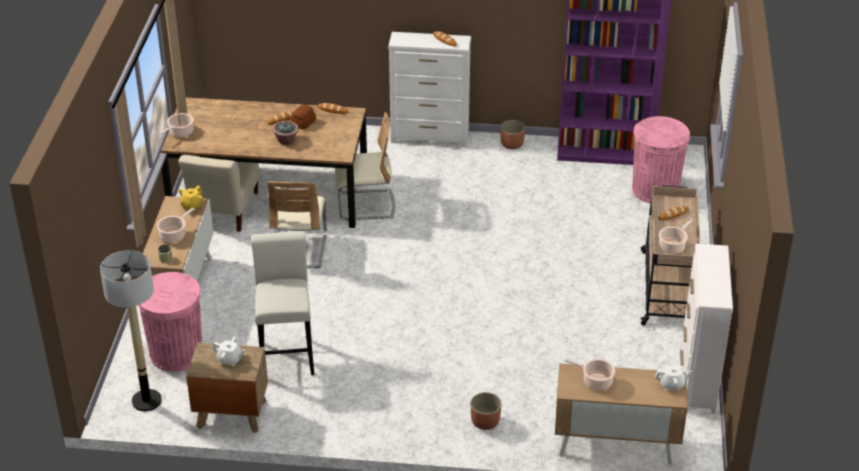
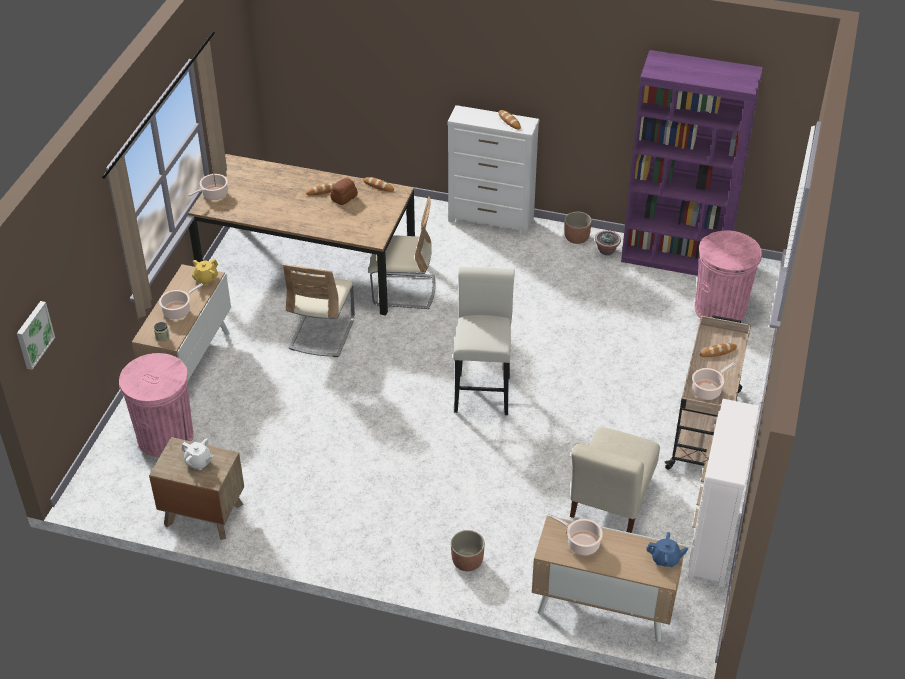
camera: 10 degrees right, 5 degrees up
(70, 253) = (33, 334): none -> picture
(147, 401) = (121, 487): floor lamp -> none
(224, 211) = (255, 280): beige chair -> beige chair (610, 500)
(286, 141) = (320, 216): potted plant -> potted plant (606, 250)
(287, 355) = (278, 453): white stool -> white stool (482, 390)
(671, 384) = (665, 559): white teapot -> blue teapot

